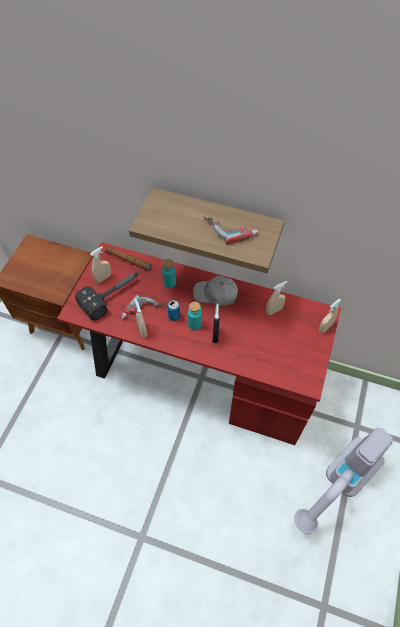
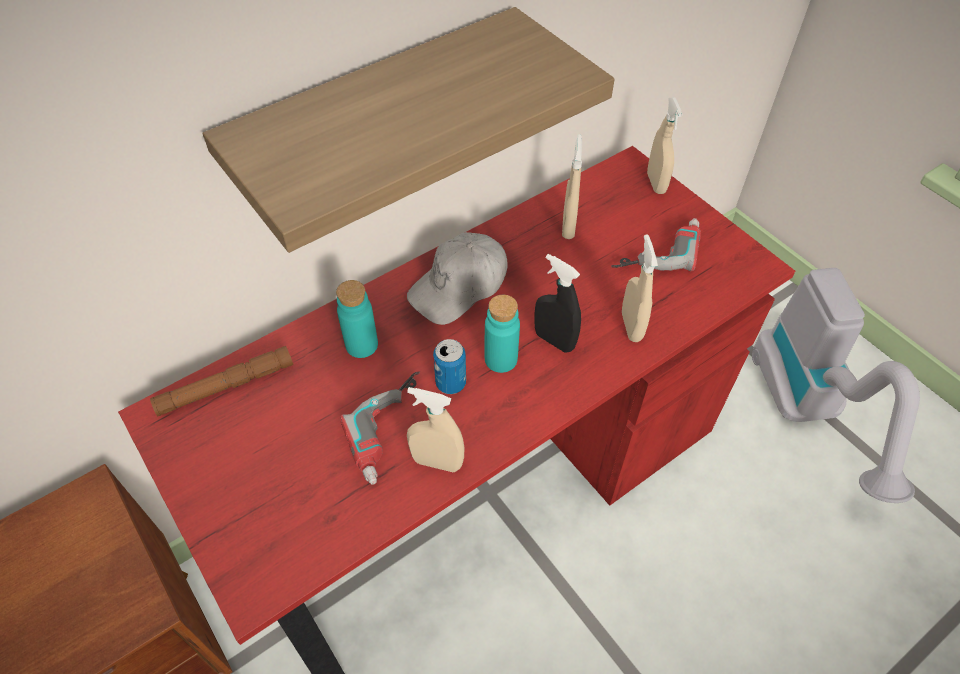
camera: 55 degrees left, 5 degrees down
(103, 278) = (224, 463): beige spray bottle -> beige spray bottle (631, 326)
(113, 295) = (290, 469): hammer -> none
(231, 228) = (461, 75): power drill -> power drill (656, 248)

